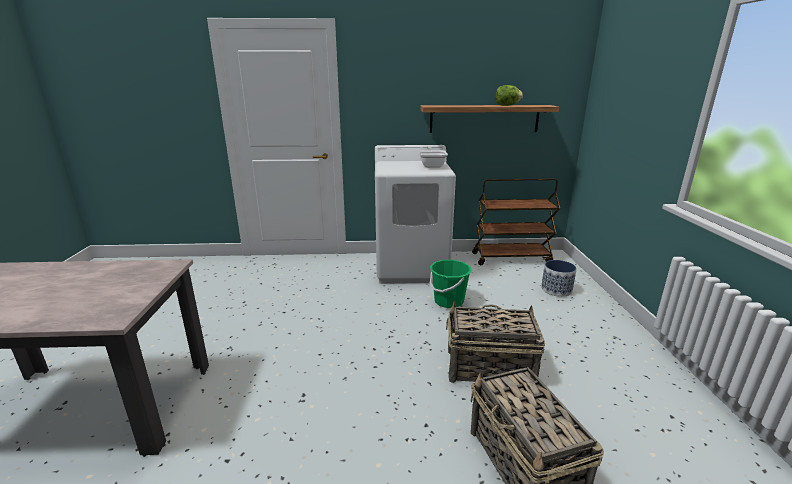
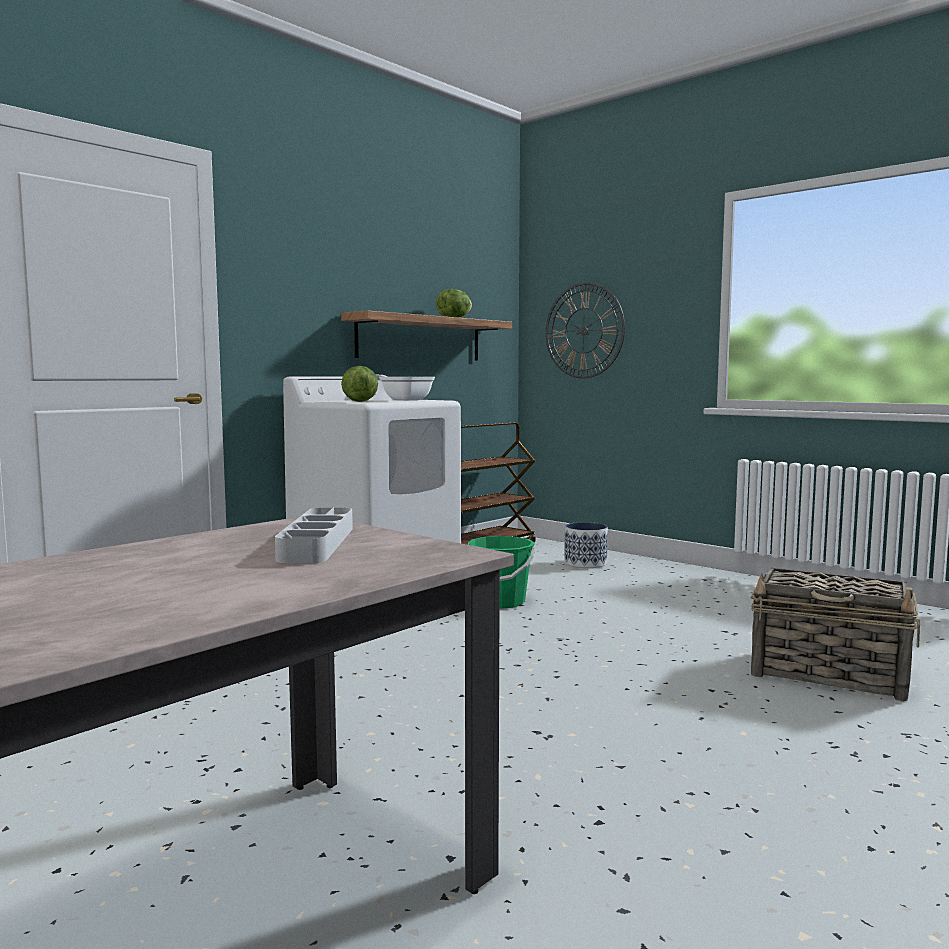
camera: 45 degrees left, 15 degrees down
(119, 286) = (317, 543): none -> grey tray
(392, 167) = (360, 401): none -> lettuce
(488, 368) = (663, 633): basket -> none
(615, 116) = (584, 330): none -> wall clock

